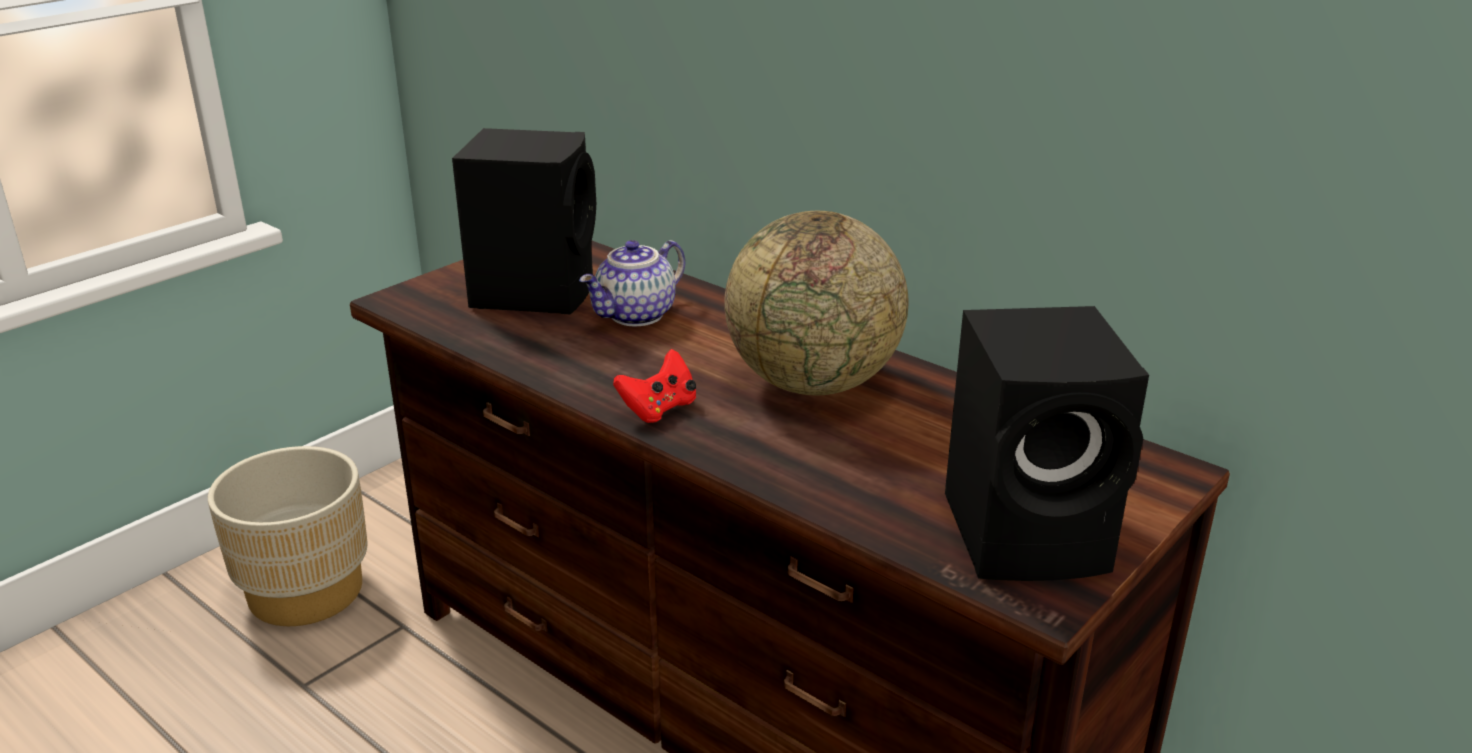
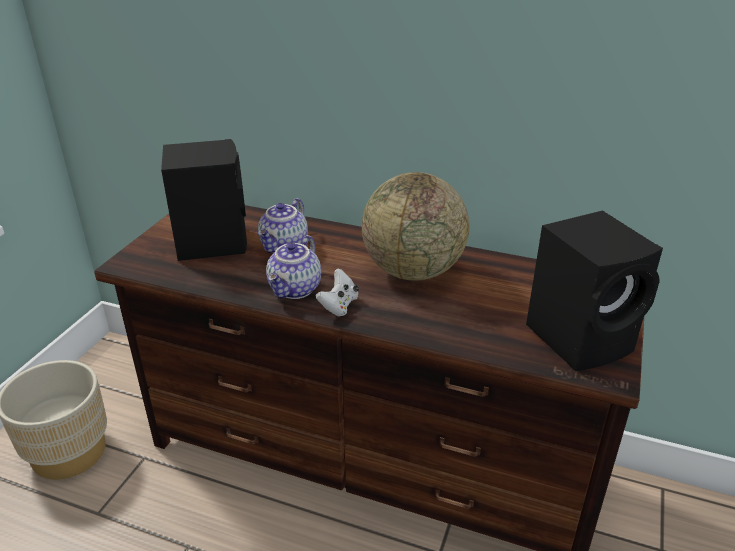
camera: 20 degrees left, 5 degrees up
(610, 375) = (296, 289): none -> teapot
(659, 409) = (339, 305): red game controller -> white game controller

